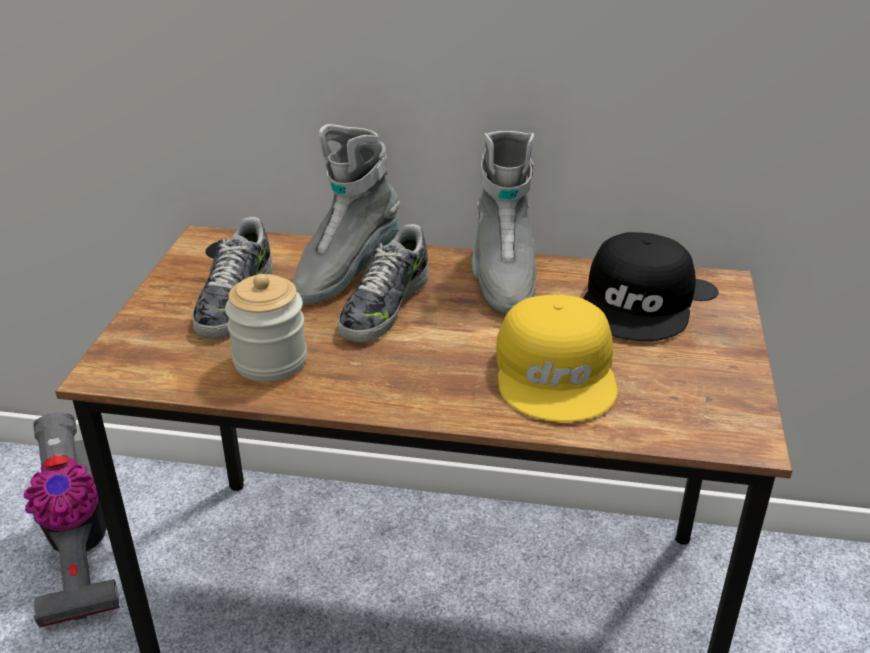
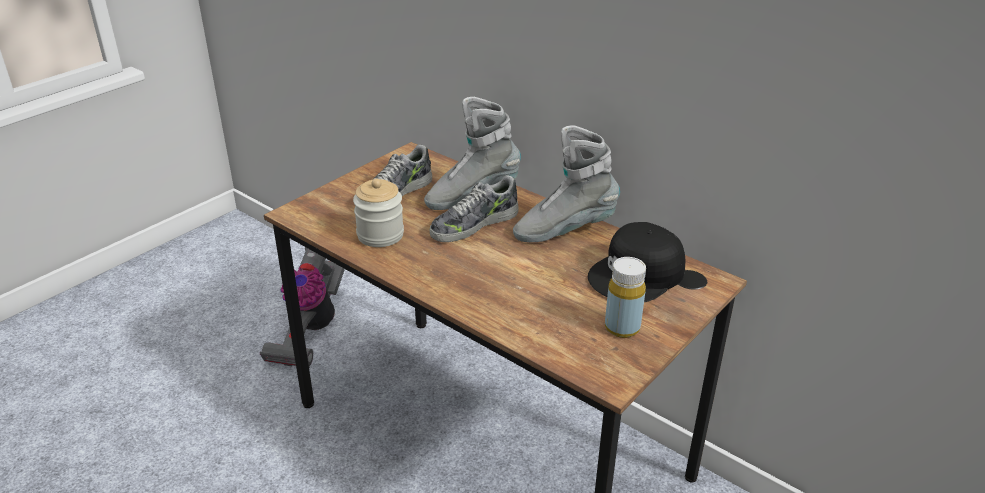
camera: 30 degrees right, 0 degrees up
(502, 277) = (564, 230): grey boot -> grey boot turned 45 degrees clockwise
(557, 373) = (535, 298): yellow cap -> none
(689, 371) = (622, 327): none -> yellow bottle

